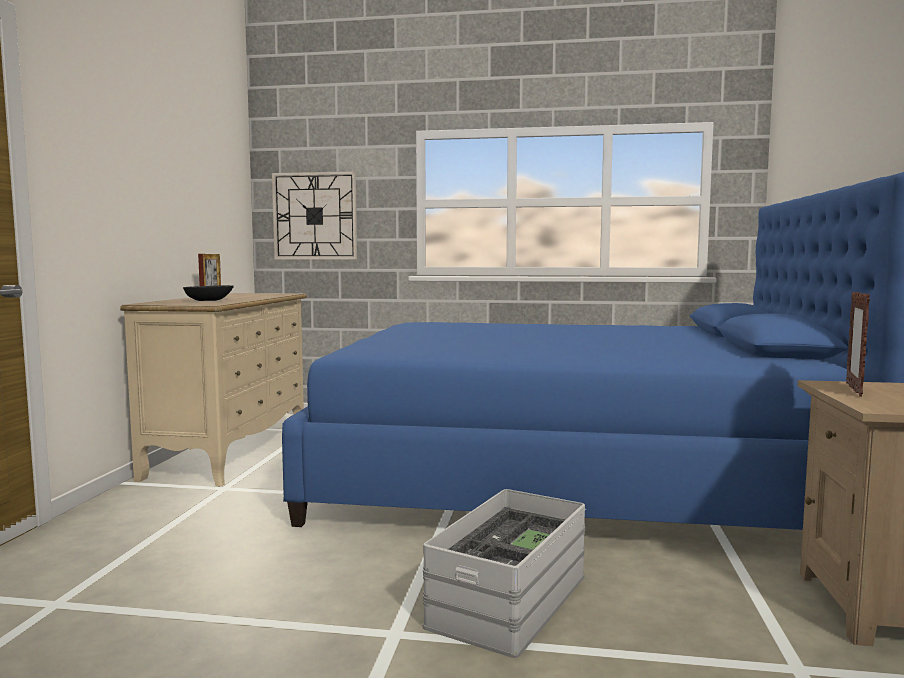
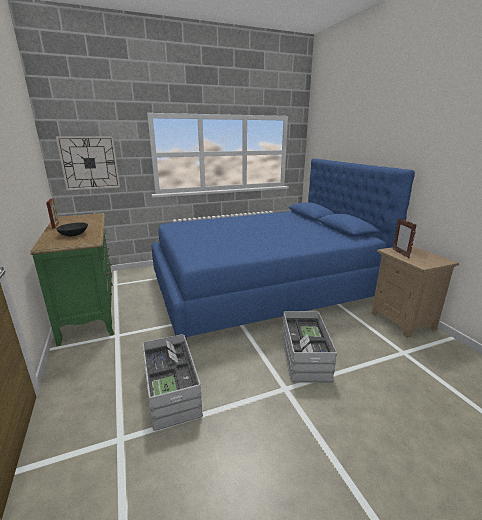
camera: 30 degrees left, 15 degrees up
(200, 573) = (171, 391): none -> grey storage box
(232, 452) = (91, 309): beige dresser -> green dresser

